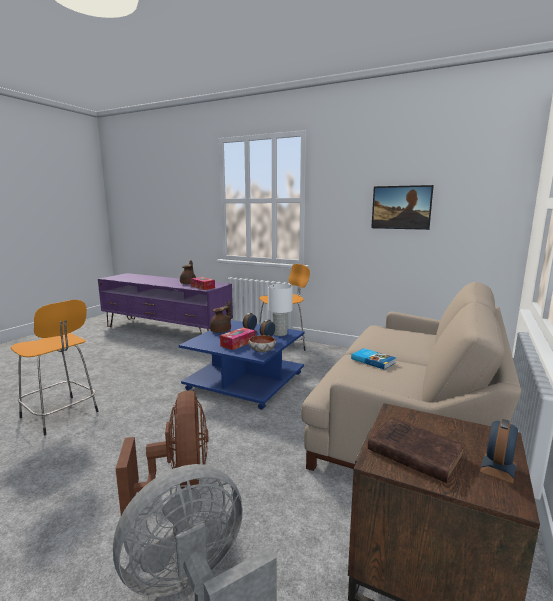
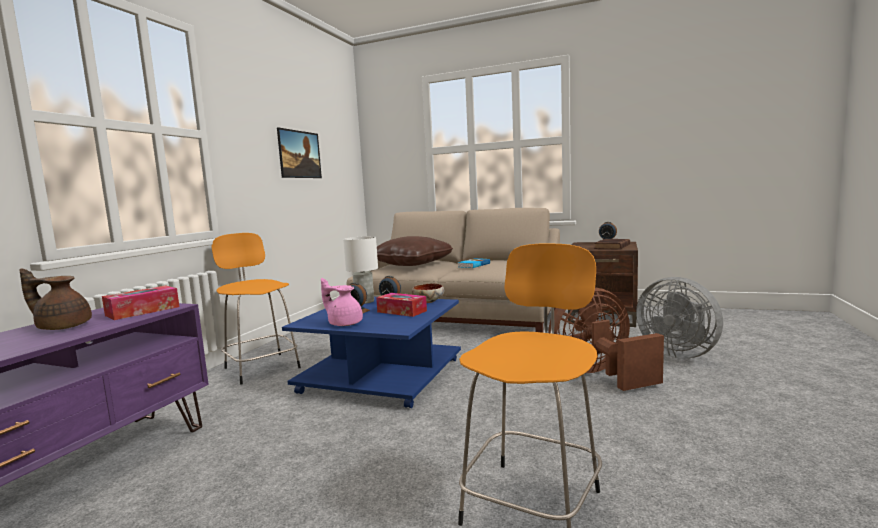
camera: 95 degrees left, 5 degrees down
(221, 331) = (344, 323): brown teapot -> pink teapot
(396, 337) = (412, 264): none -> brown pillow

